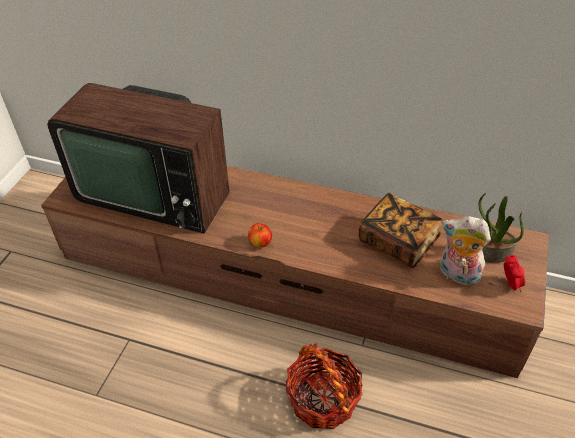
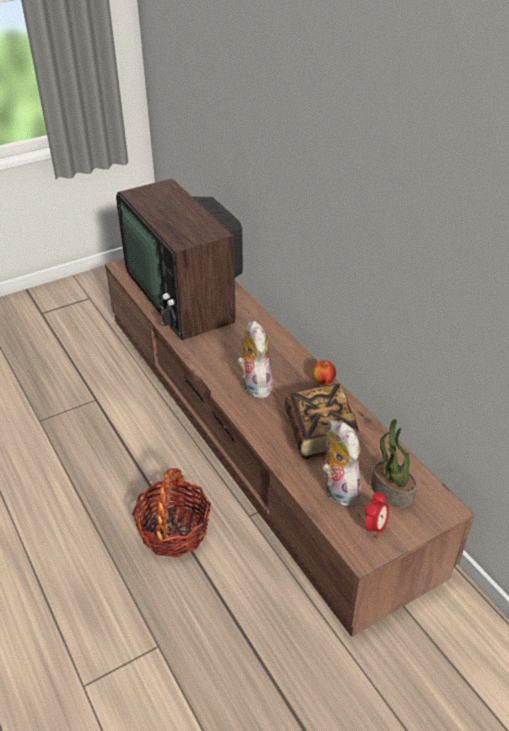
camera: 40 degrees right, 5 degrees down
(260, 243) = (212, 370): apple -> apple (323, 381)
(307, 234) = (254, 385): none -> plush toy

